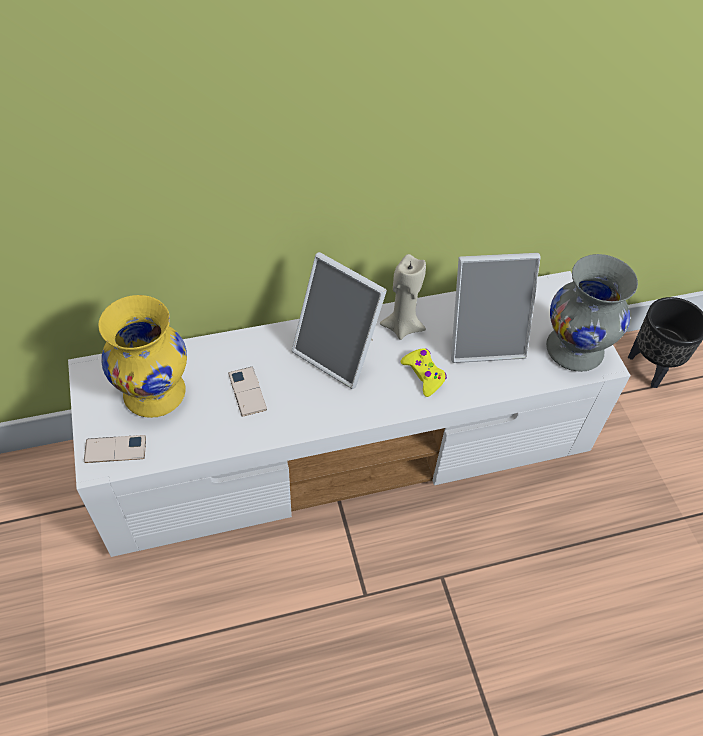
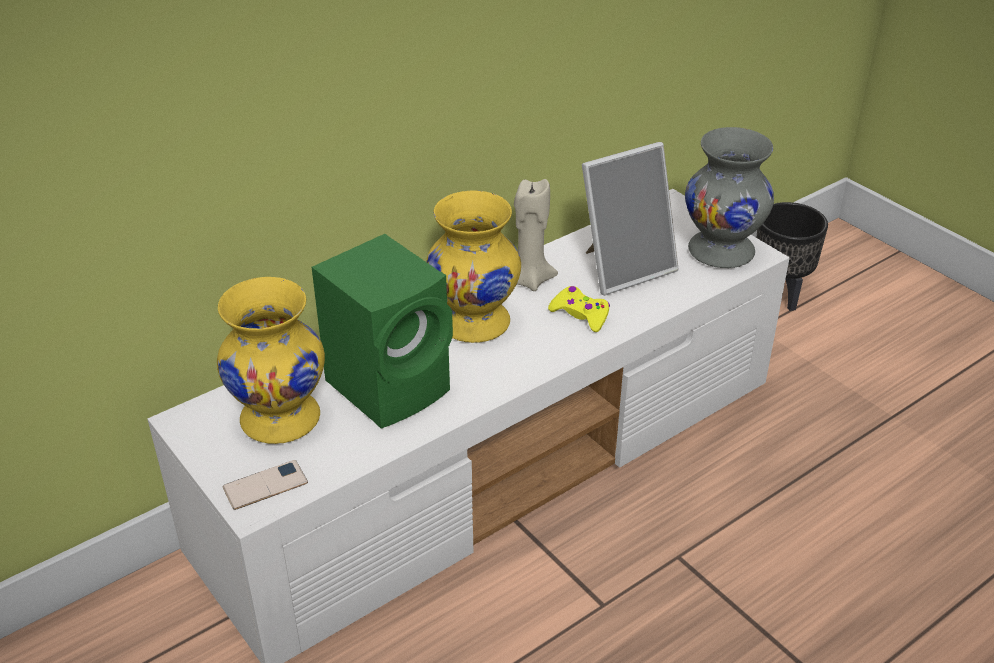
camera: 20 degrees left, 15 degrees down
(247, 391) = (392, 385): phone -> green speaker
(339, 353) = (475, 322): picture frame -> yellow vase

